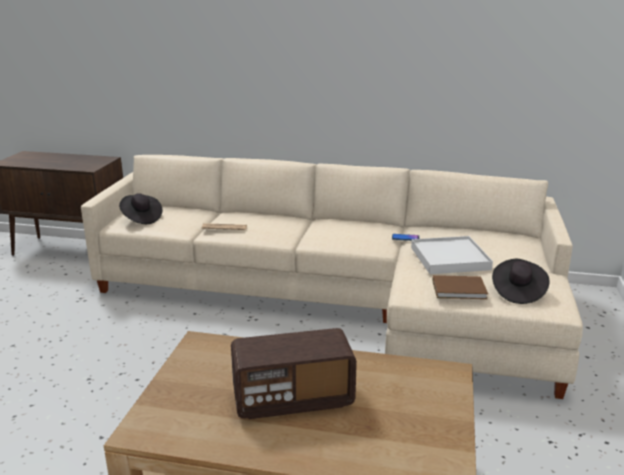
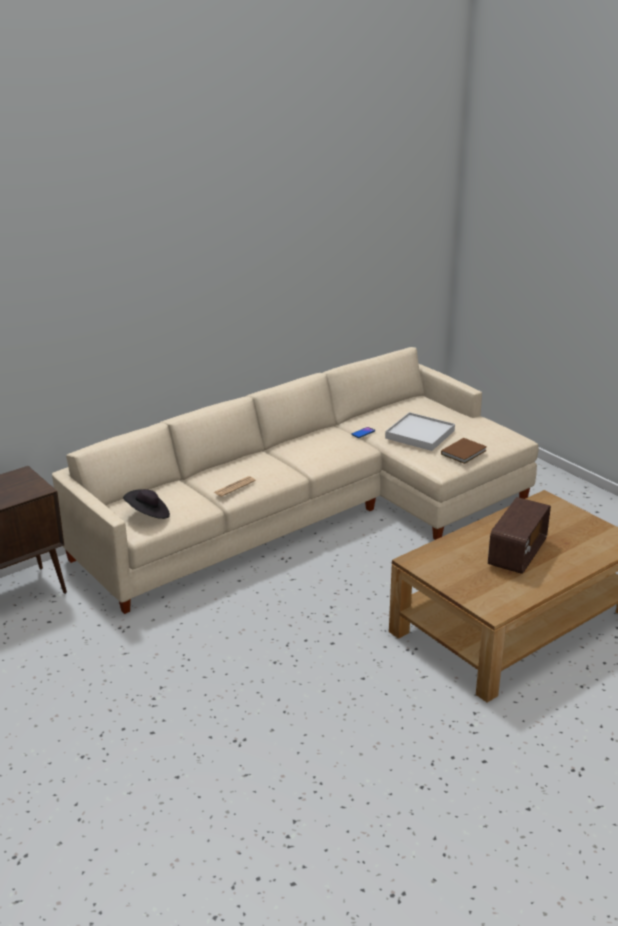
camera: 50 degrees left, 5 degrees up
(517, 292) = (488, 438): black hat -> none

